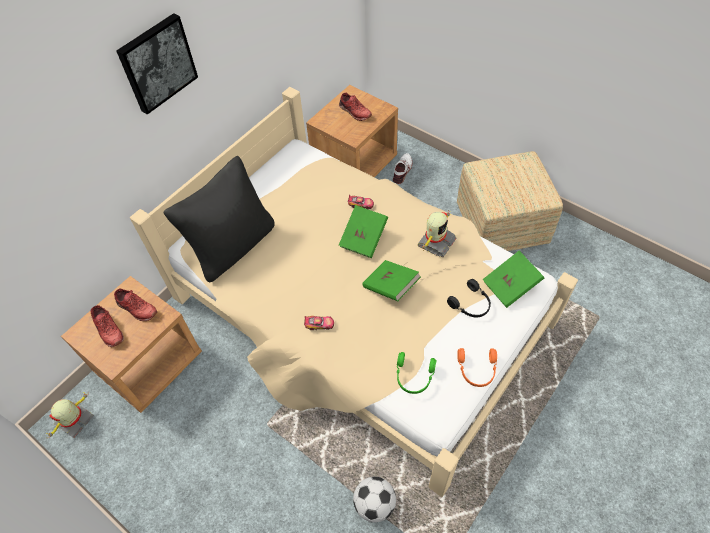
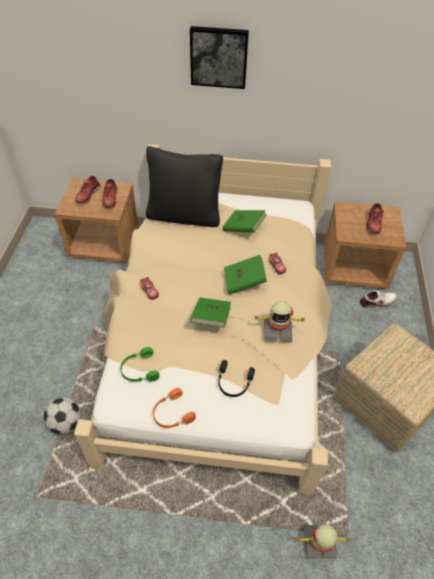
camera: 55 degrees right, 5 degrees down
(75, 421) = (48, 232): toy robot -> toy robot (319, 543)
(510, 286) = (274, 406): green book -> green book (243, 228)

